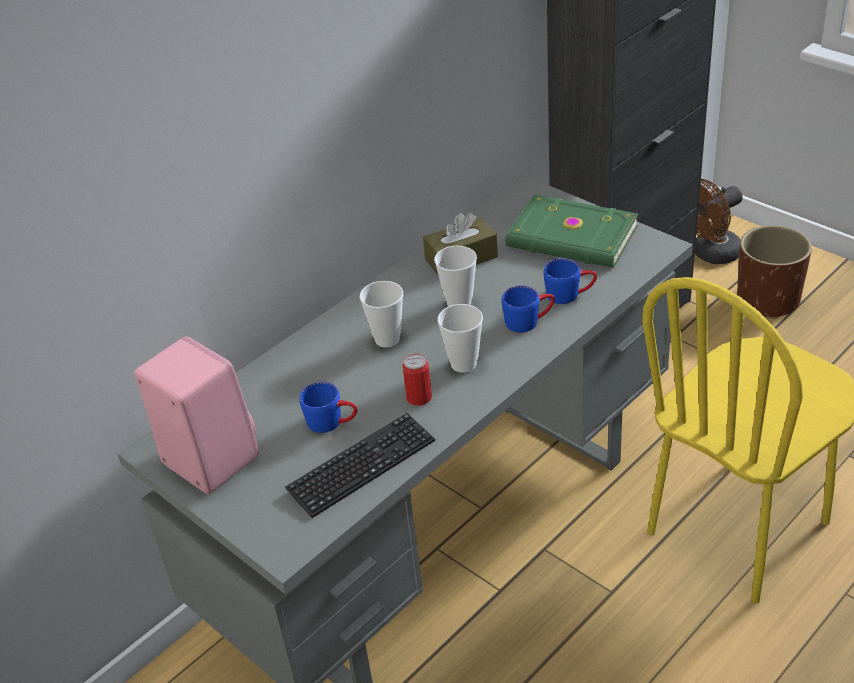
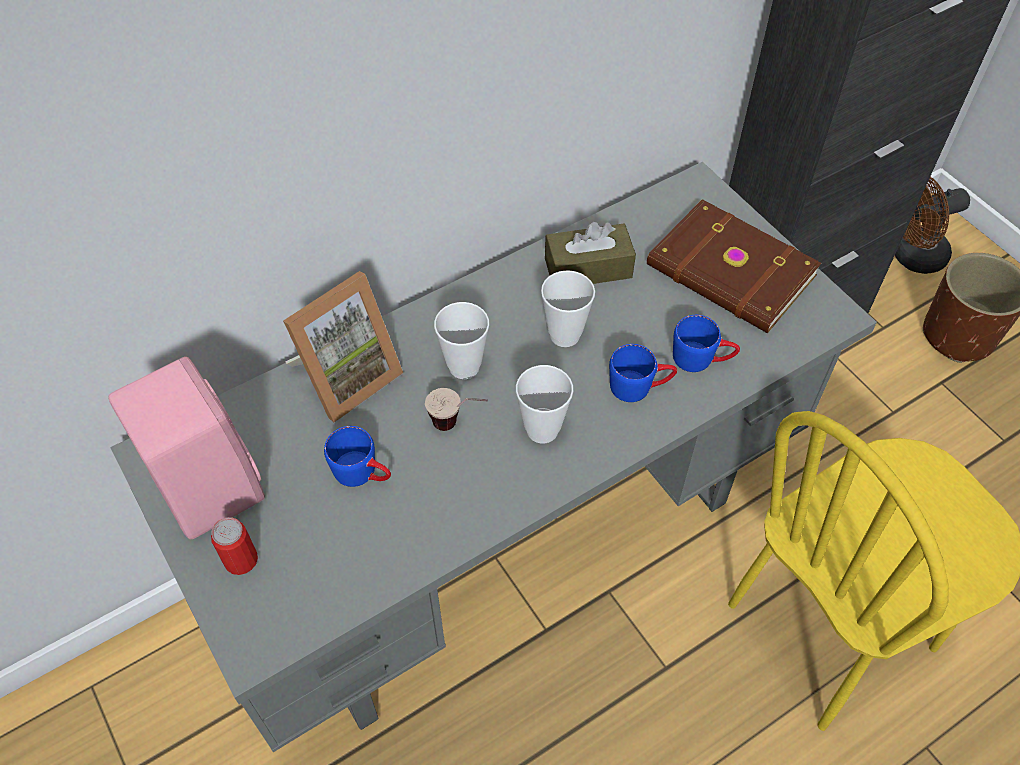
camera: 10 degrees right, 15 degrees up
(295, 366) = (346, 377): none -> picture frame
(362, 466) = (377, 550): keyboard -> none
(396, 375) = (458, 425): none -> cup
(419, 397) = (474, 466): can -> can (241, 560)
(572, 238) = (730, 273): green book -> brown book

